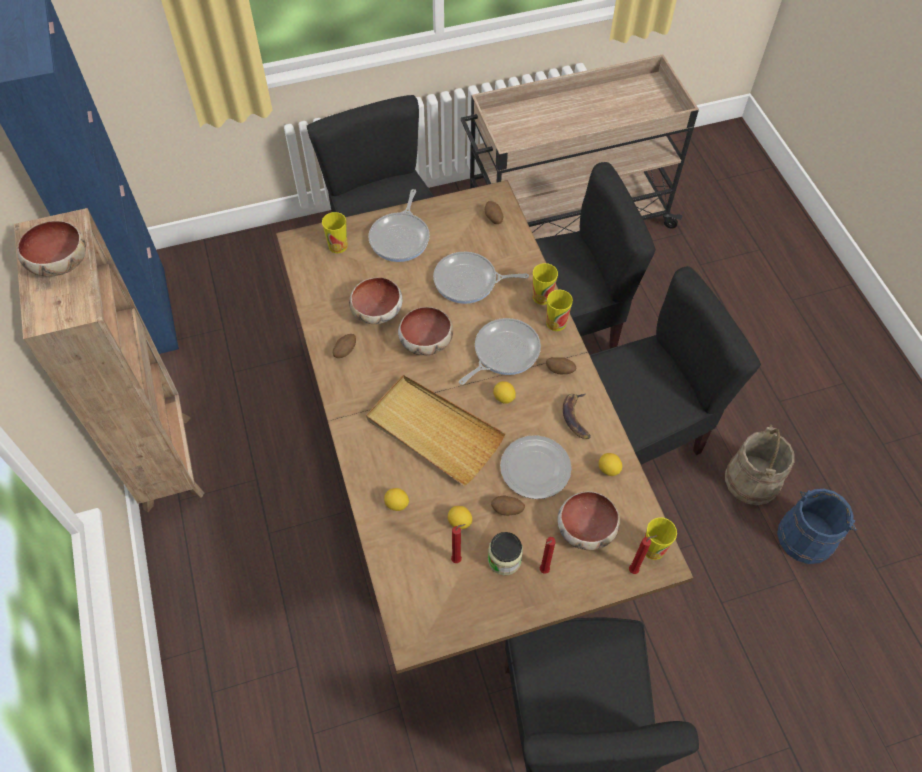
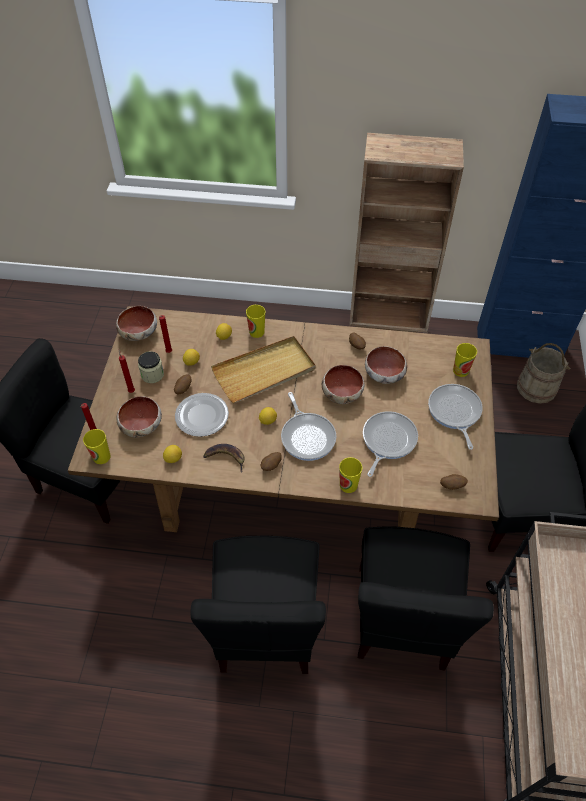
camera: 115 degrees right, 5 degrees down
(58, 263) = (419, 150): bowl -> bowl (139, 332)
(401, 237) = (454, 412): frying pan -> frying pan turned 45 degrees clockwise
(556, 323) = (317, 483): cup -> cup (256, 332)
(751, 480) = (174, 702): beige bucket -> beige bucket (537, 387)
(806, 536) = (102, 716): blue bucket -> none

